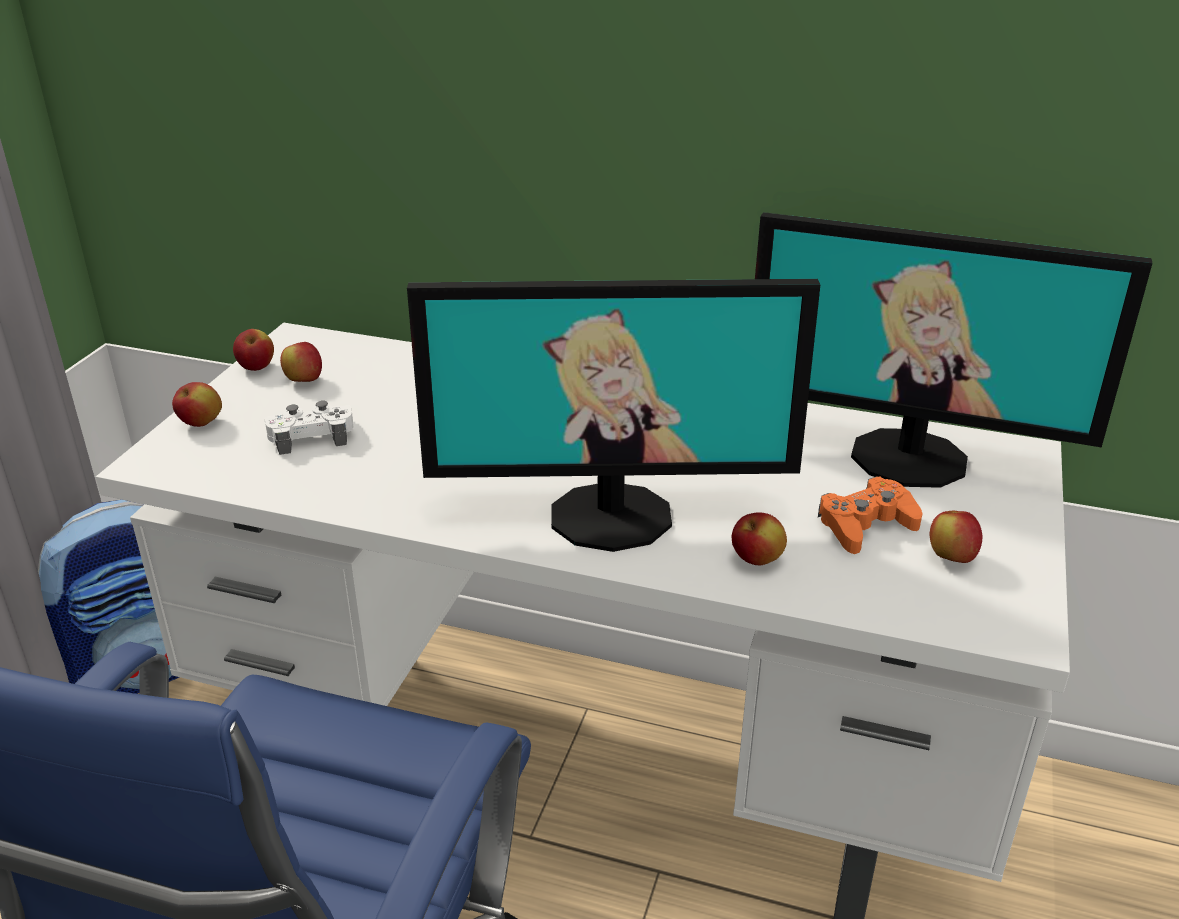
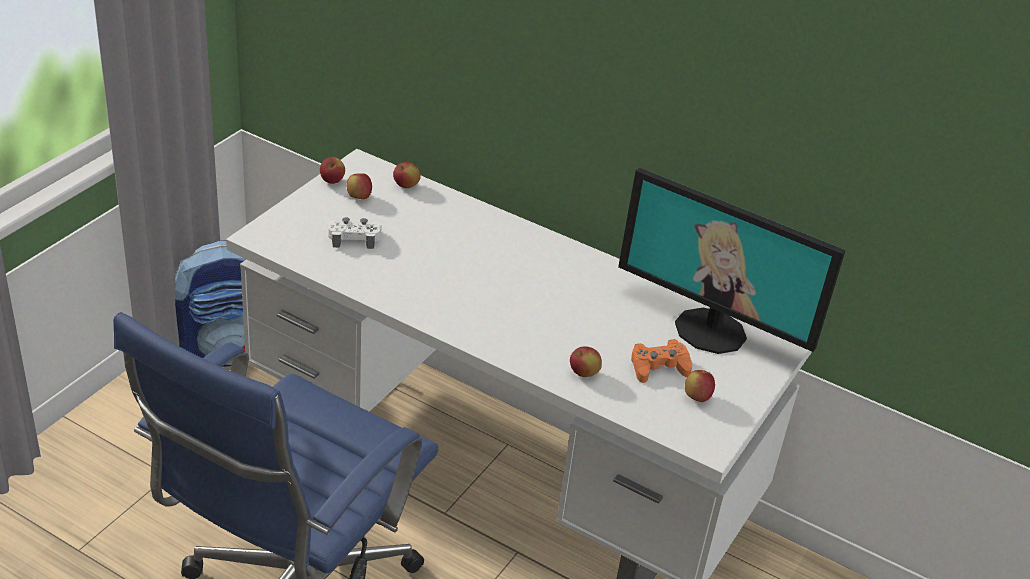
camera: 10 degrees right, 5 degrees up
(201, 423) = (291, 215): apple -> apple (406, 186)
(611, 515) = (512, 328): monitor -> none

